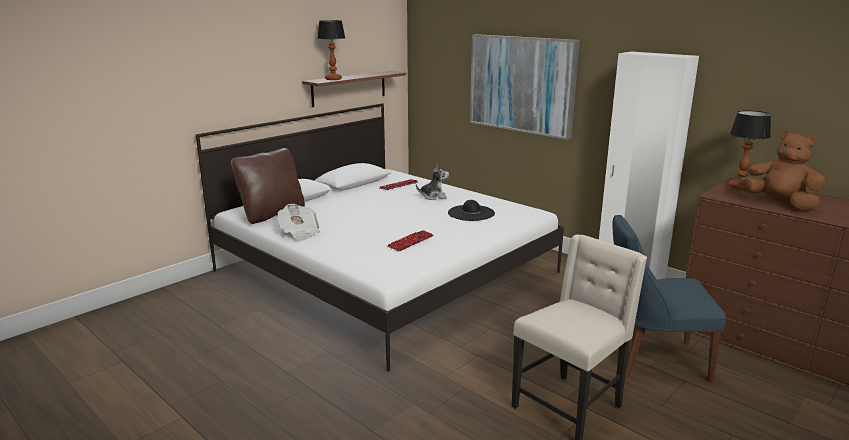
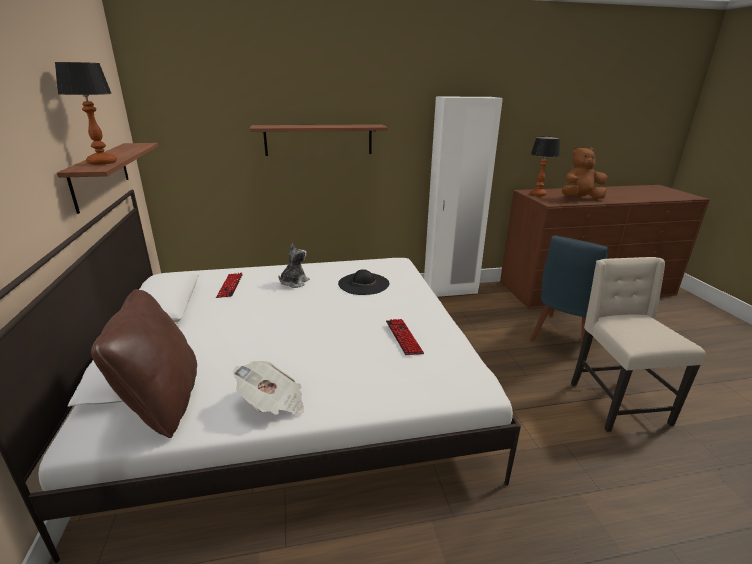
camera: 55 degrees left, 5 degrees up
(522, 84) = (318, 140): picture -> shelf

